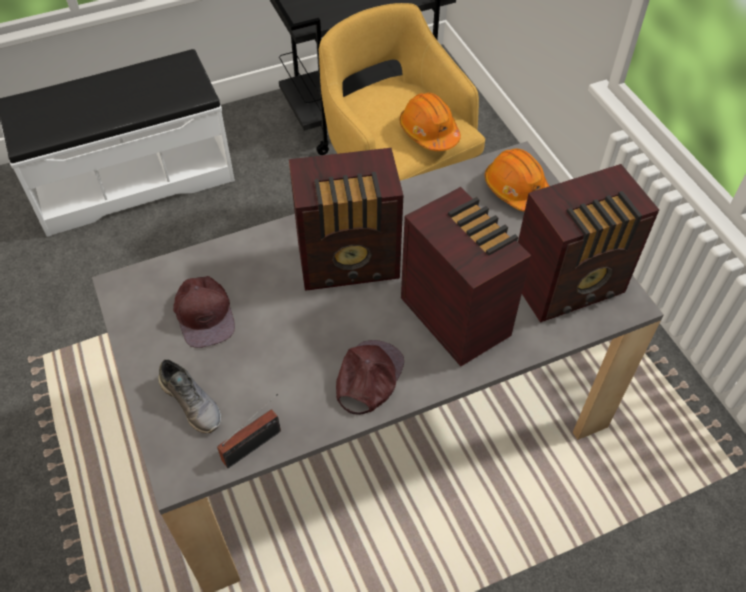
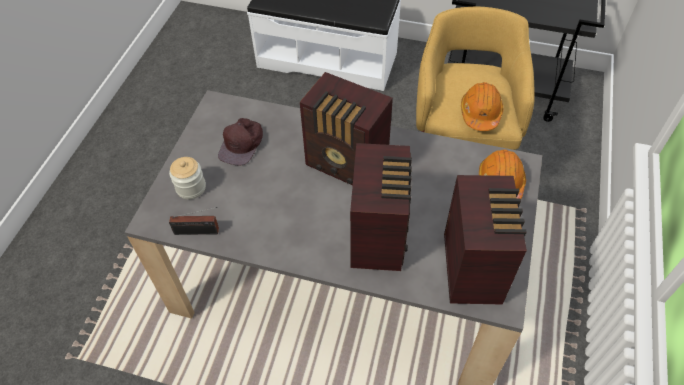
camera: 40 degrees right, 0 degrees up
(192, 402) = (191, 188): grey shoe -> jar
(368, 377) = (292, 237): brown cap -> none
(570, 286) = (473, 267): radio -> radio turned 105 degrees counterclockwise

